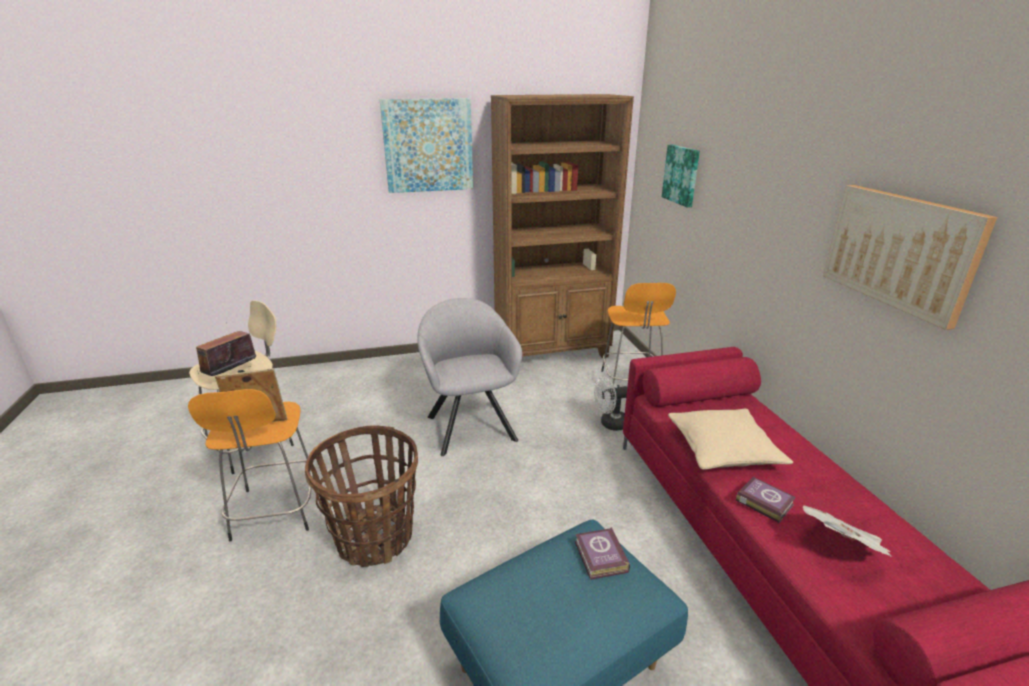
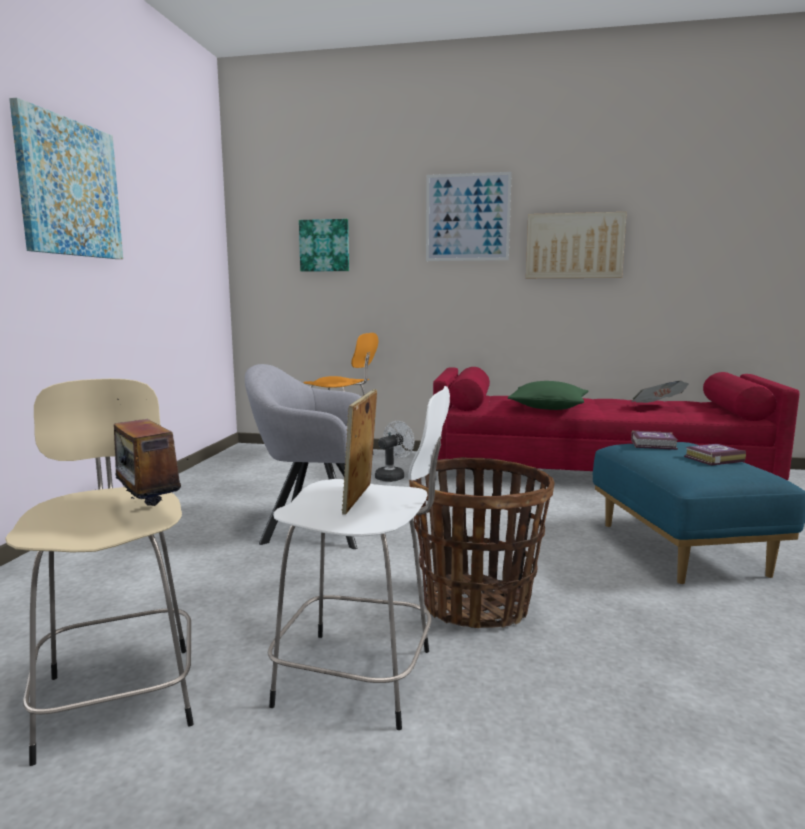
camera: 65 degrees left, 15 degrees down
(275, 512) = (361, 678): orange stool -> white stool
(552, 352) = (228, 469): brown bookcase -> none
(610, 424) = (392, 476): white fan -> white fan turned 150 degrees counterclockwise
(723, 450) = (548, 407): beige pillow -> green pillow
(763, 501) = (611, 409): book -> book (712, 459)
(790, 172) = (467, 217): none -> picture

